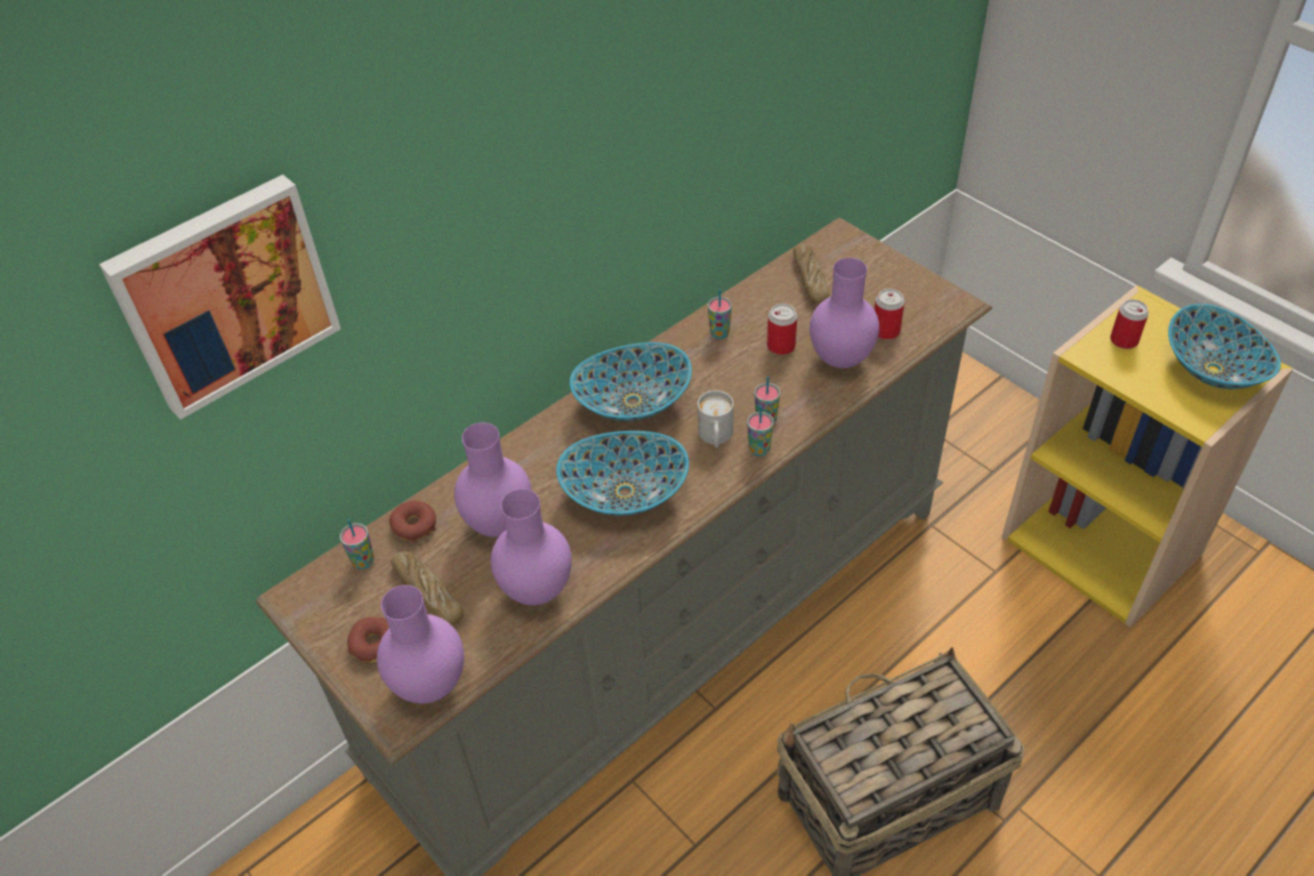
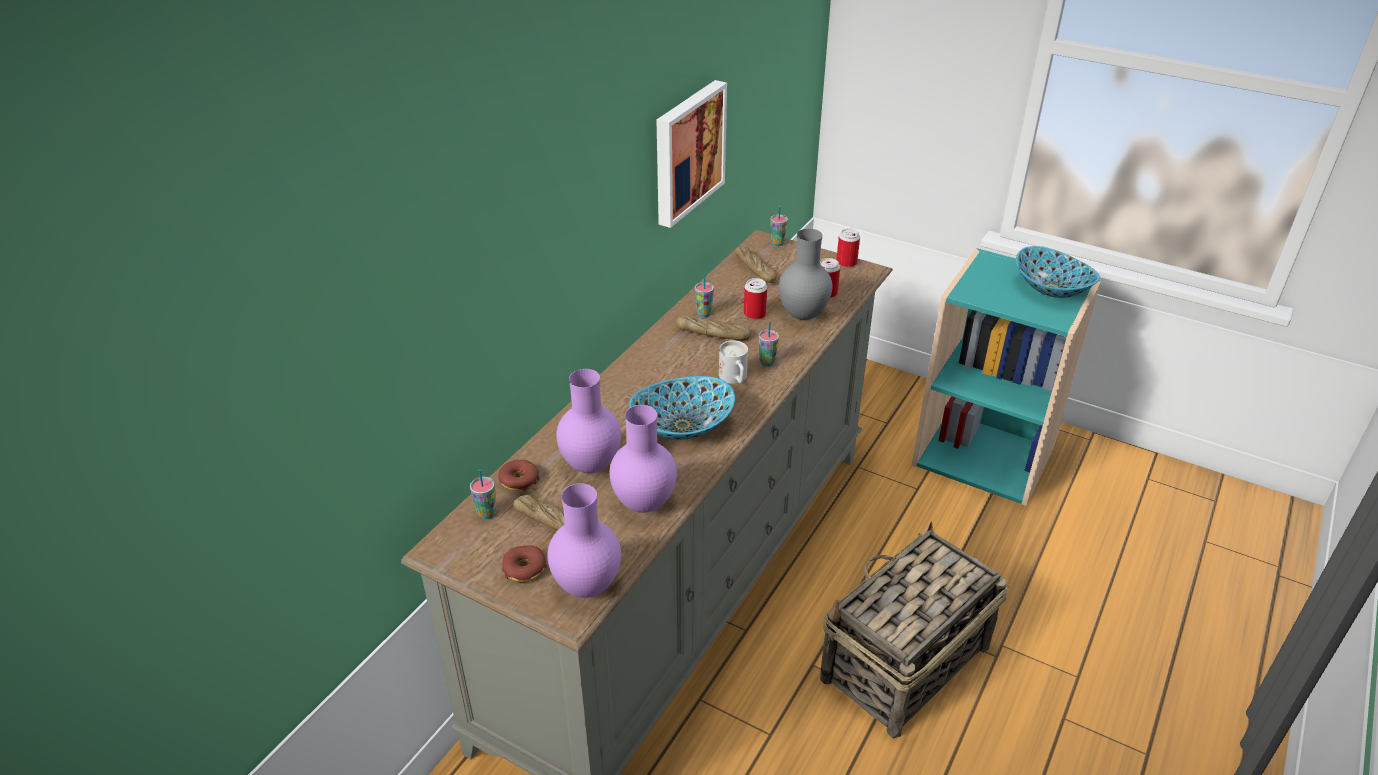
camera: 20 degrees left, 10 degrees down
(224, 293) = (393, 259): picture -> picture (686, 151)
(633, 403) = (659, 367): bowl -> none
(717, 365) = (712, 333): none -> bread
(759, 449) = (771, 381): cup -> cup (777, 243)
(840, 360) = (802, 316): purple vase -> grey vase
(1104, 545) = (985, 456): yellow bookcase -> turquoise bookcase
(1123, 340) = (985, 281): can -> can (846, 262)

